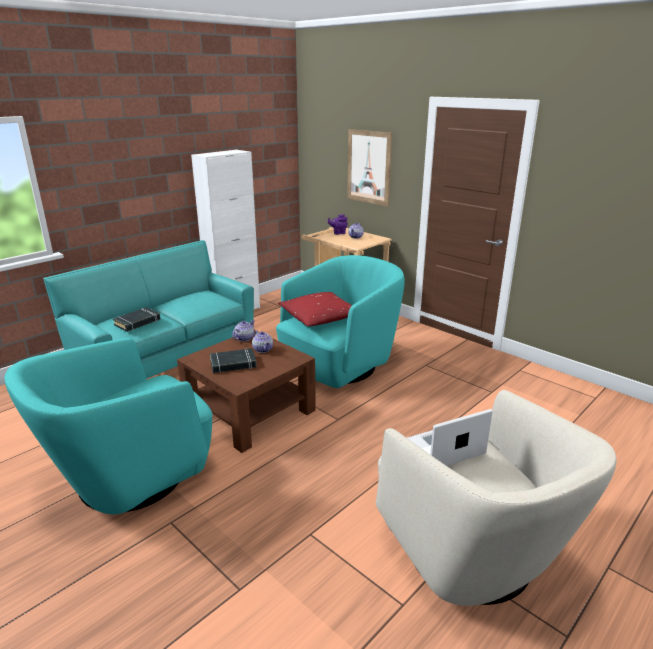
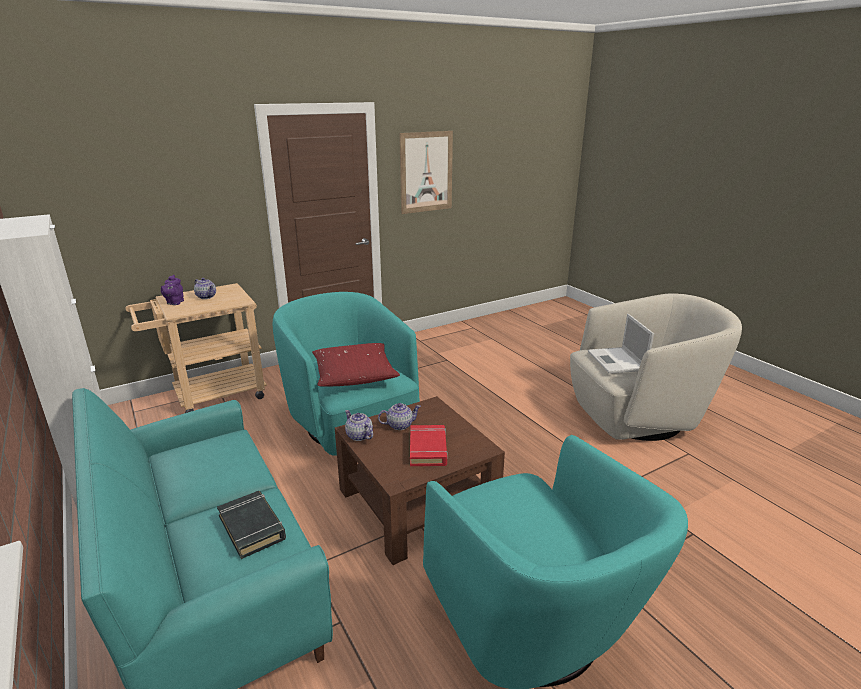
camera: 75 degrees left, 0 degrees up
(233, 364) = (428, 449): black book -> red book
(369, 167) = (177, 204): picture -> picture (426, 172)

